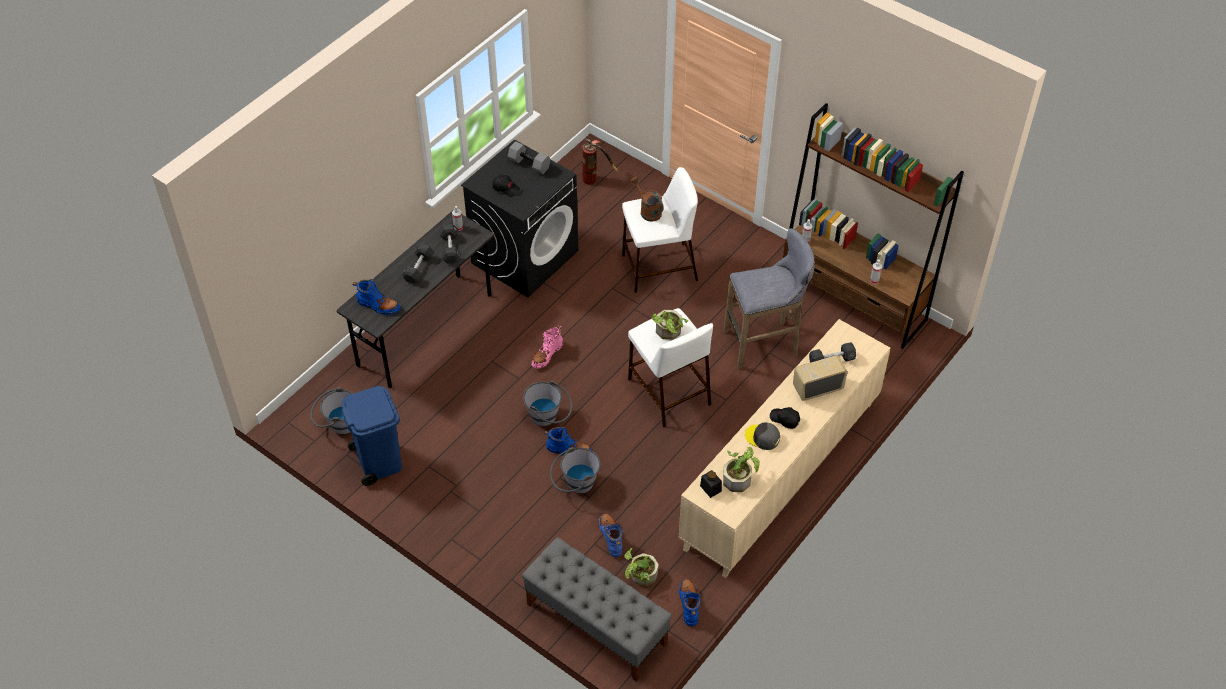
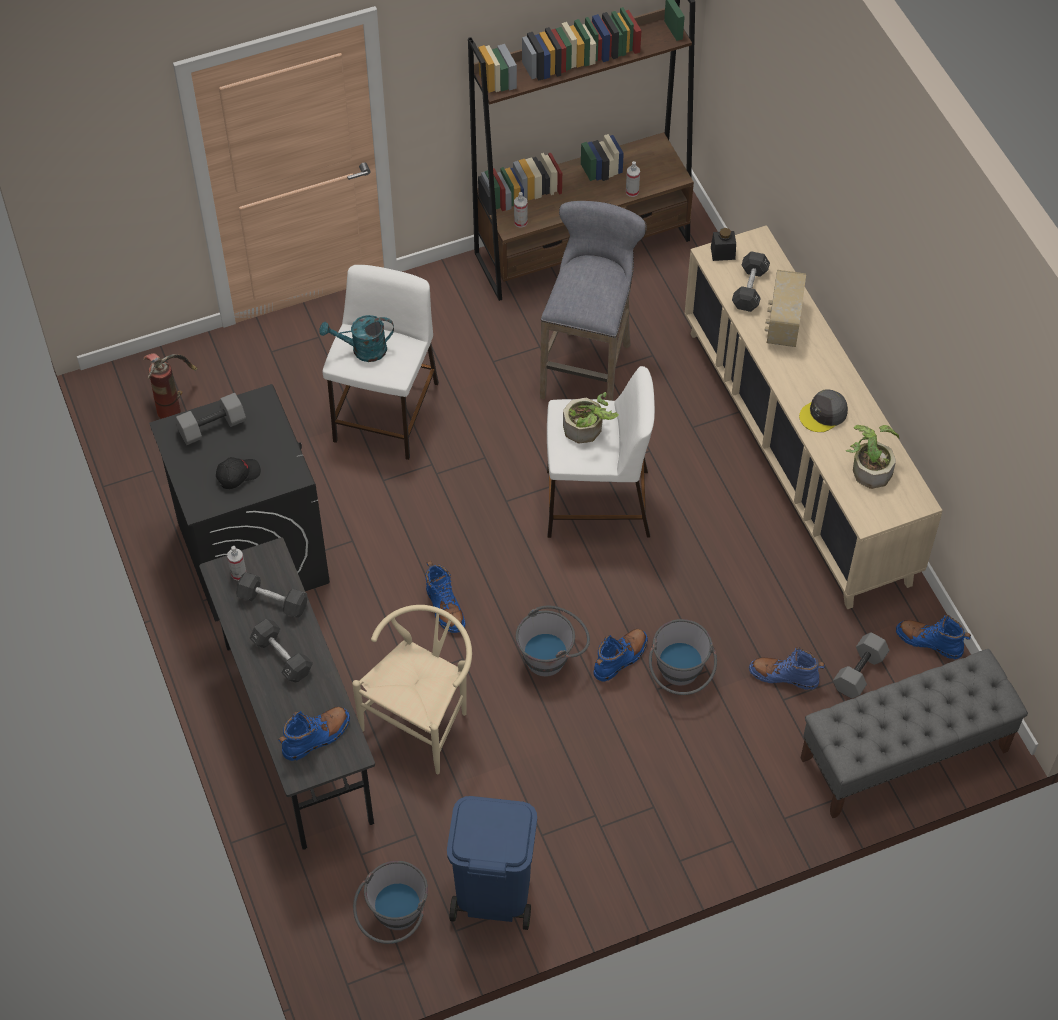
camera: 60 degrees left, 5 degrees up
(468, 379) = (423, 719): none -> beige chair
(547, 354) = (444, 607): pink boot -> blue boot
(640, 576) = (860, 673): potted plant -> grey dumbbell
(648, 211) = (362, 350): brown watering can -> turquoise watering can
(710, 488) = (868, 504): black jar -> black jar (723, 253)
(784, 419) = (810, 379): black cap -> none

